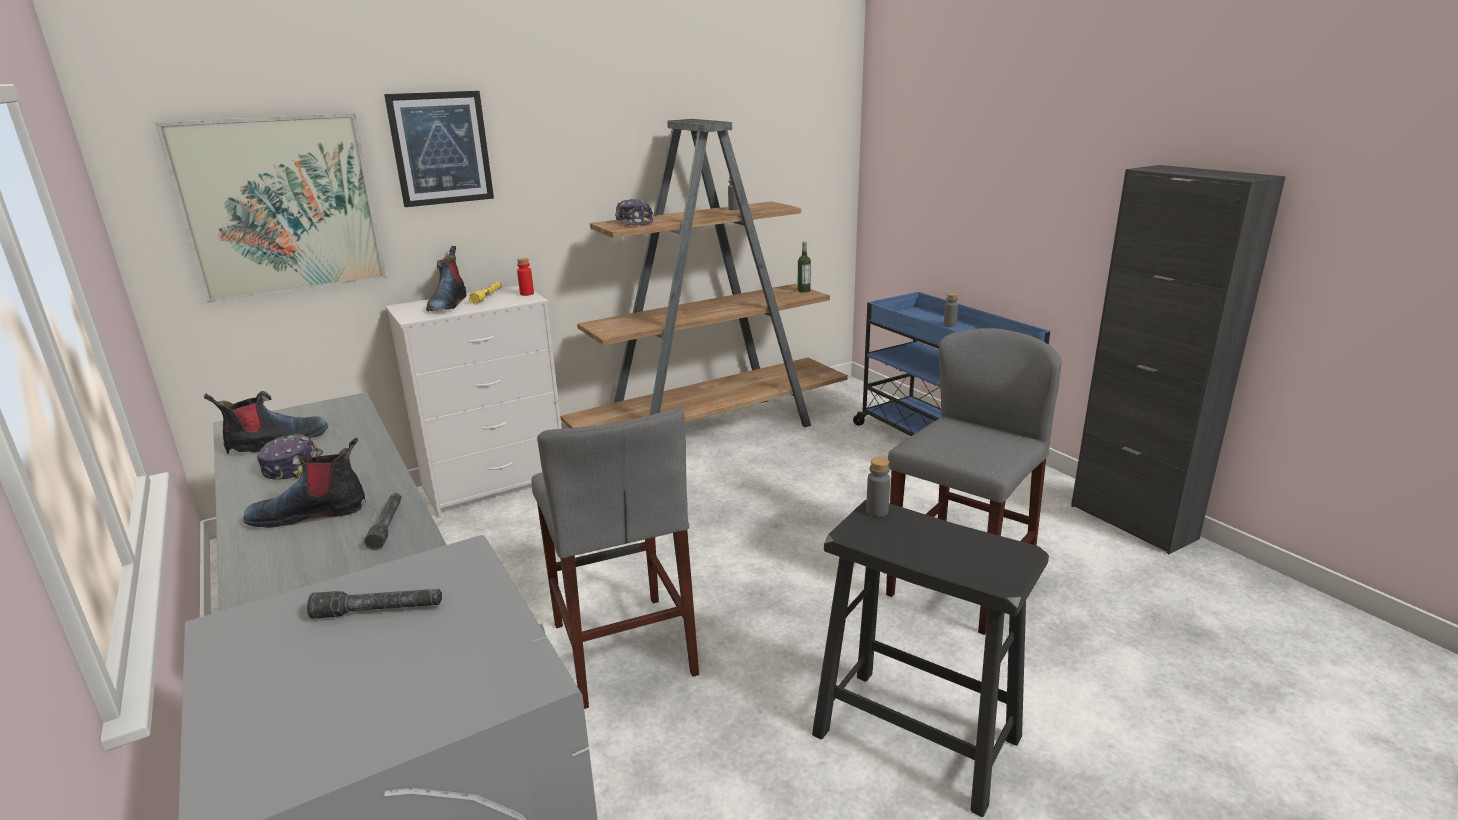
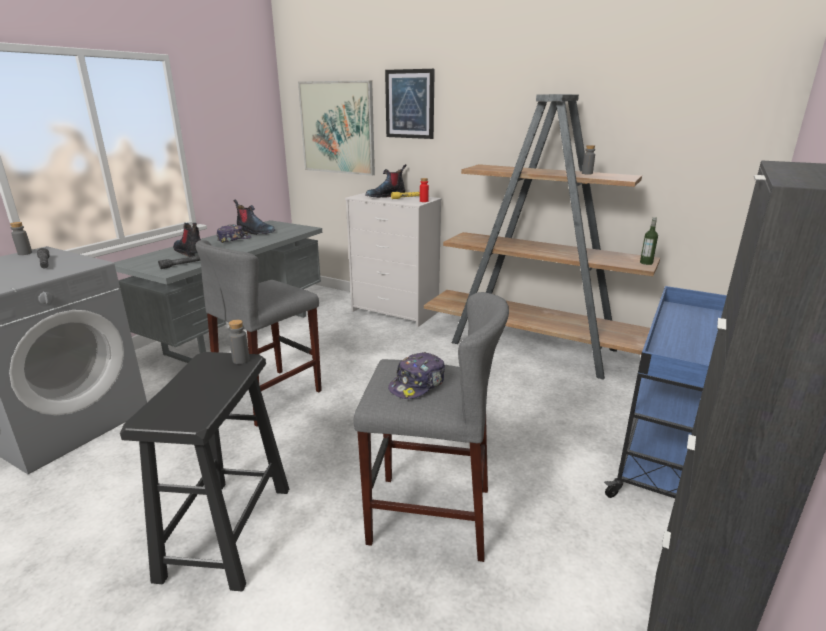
camera: 60 degrees right, 0 degrees up
(635, 222) = (495, 167): cap -> cap (418, 384)
(949, 325) = (710, 334): grey bottle -> grey bottle (25, 253)

